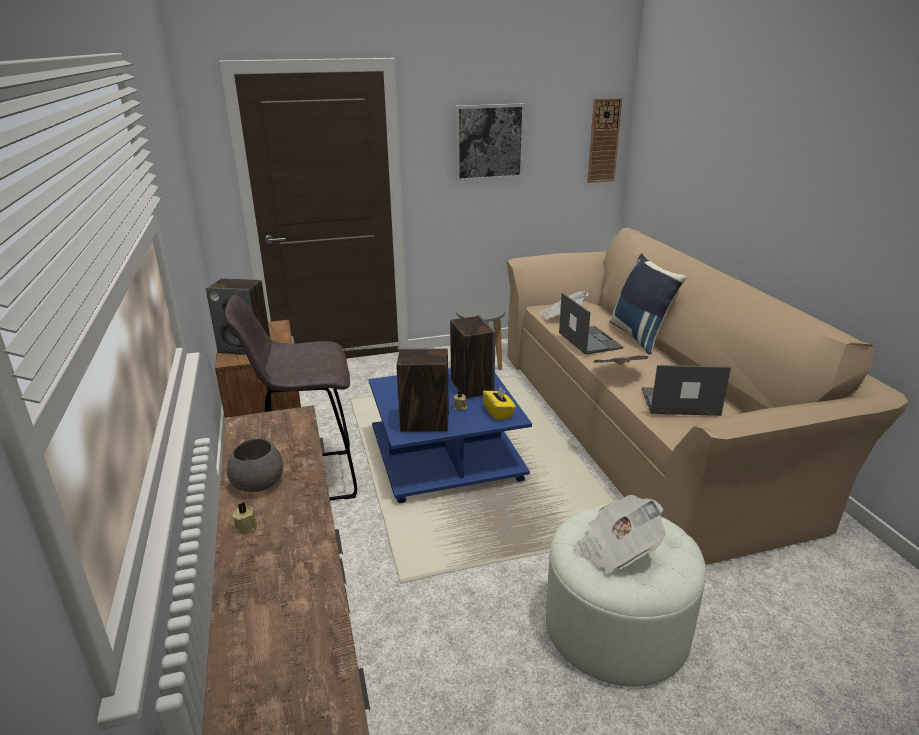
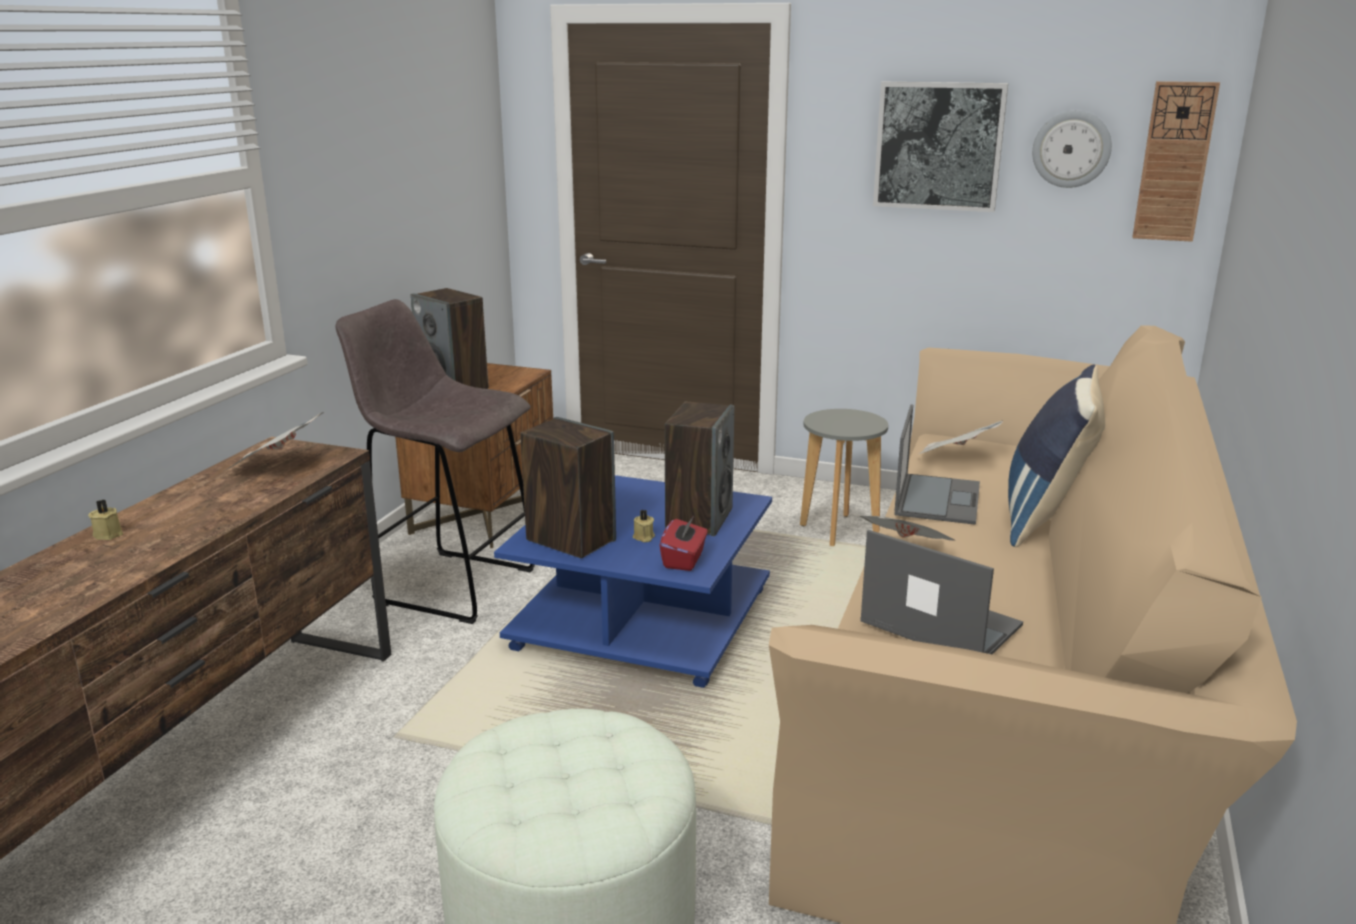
camera: 35 degrees right, 5 degrees down
(258, 482) = (188, 501): grey bowl -> none
(498, 413) = (684, 560): yellow tissue box -> red tissue box
(556, 138) = (1071, 149): none -> wall clock
(616, 549) = (540, 767): newspaper -> newspaper (277, 467)

